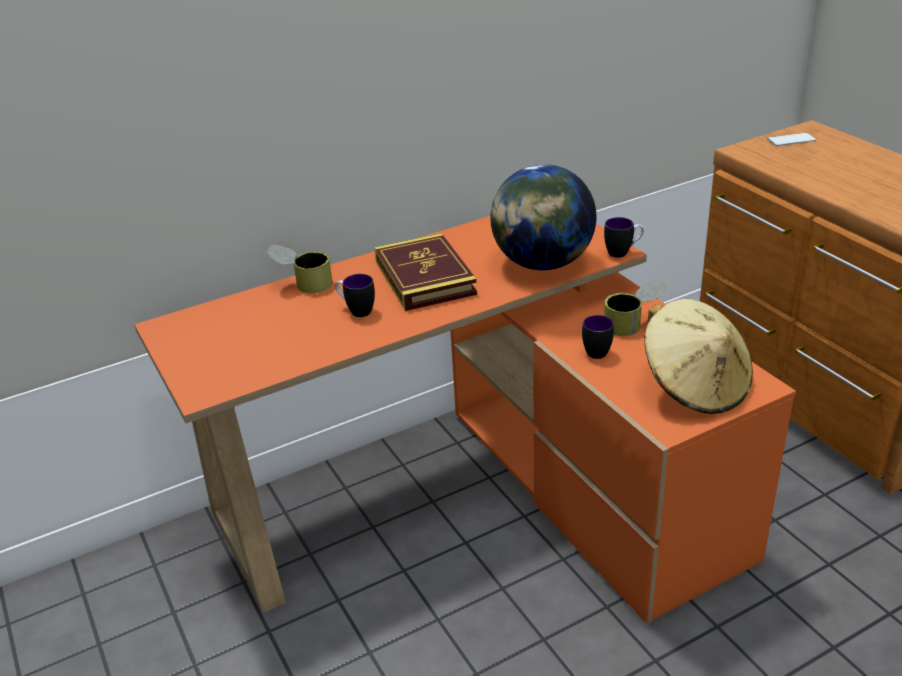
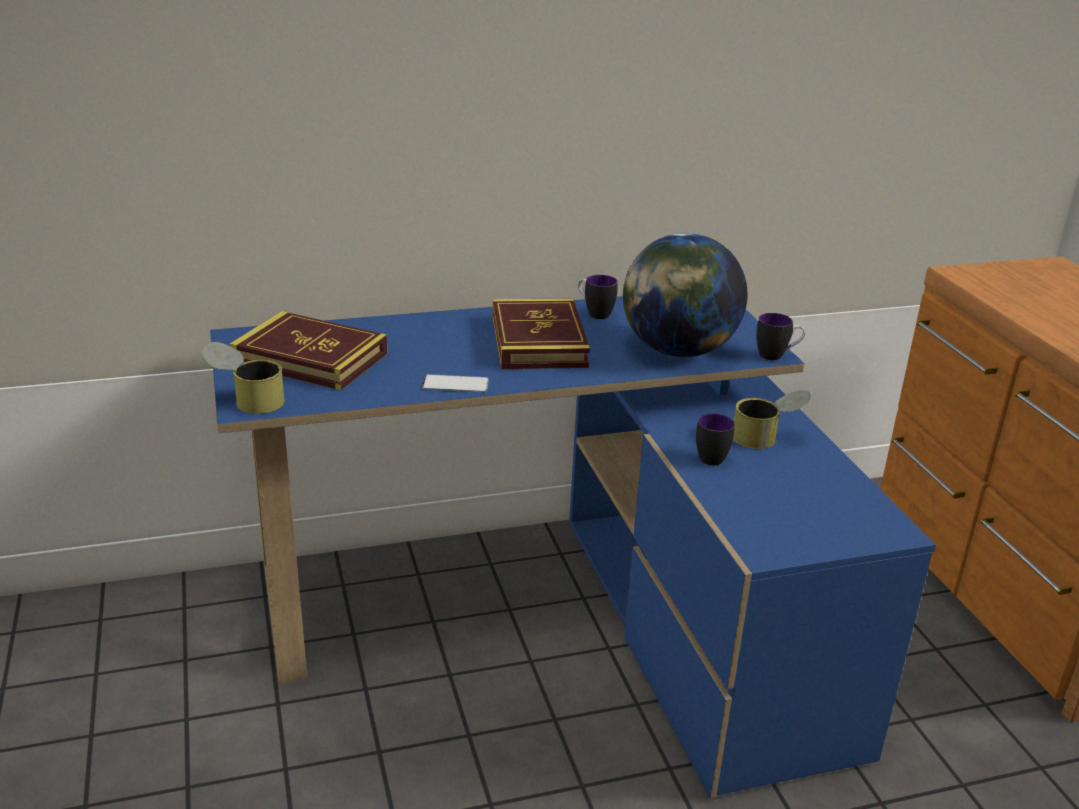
camera: 10 degrees right, 5 degrees down
(237, 334) = (310, 358): none -> book
(303, 284) = (403, 324): can -> can (246, 400)
(356, 311) = (448, 359): mug -> mug (594, 313)
(479, 496) = (564, 615): orange desk -> blue desk
(695, 386) = (813, 515): beige hat -> none
(791, 140) = (1026, 272): phone -> phone (455, 384)

